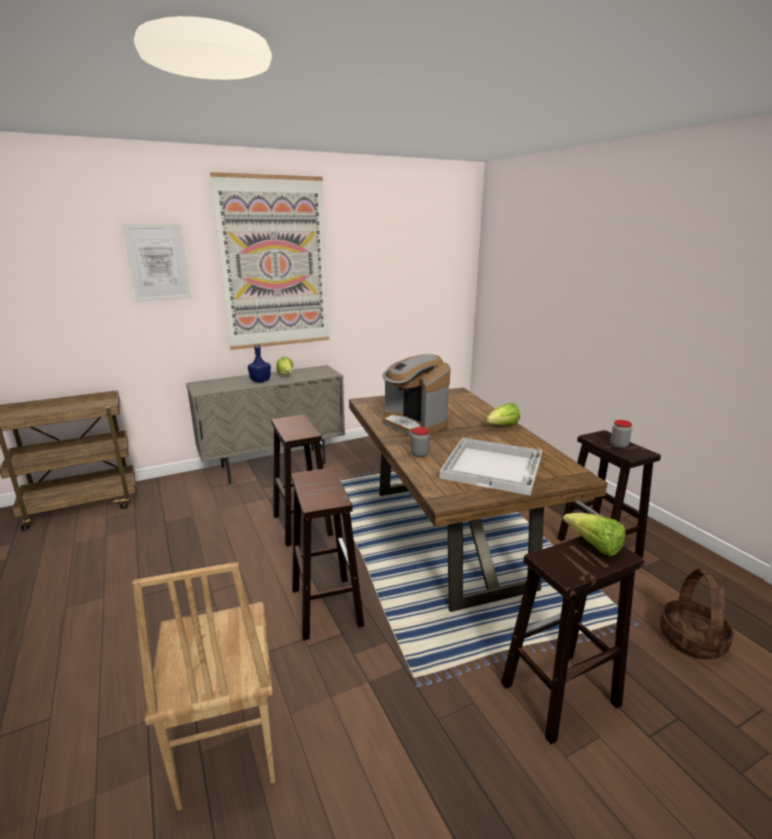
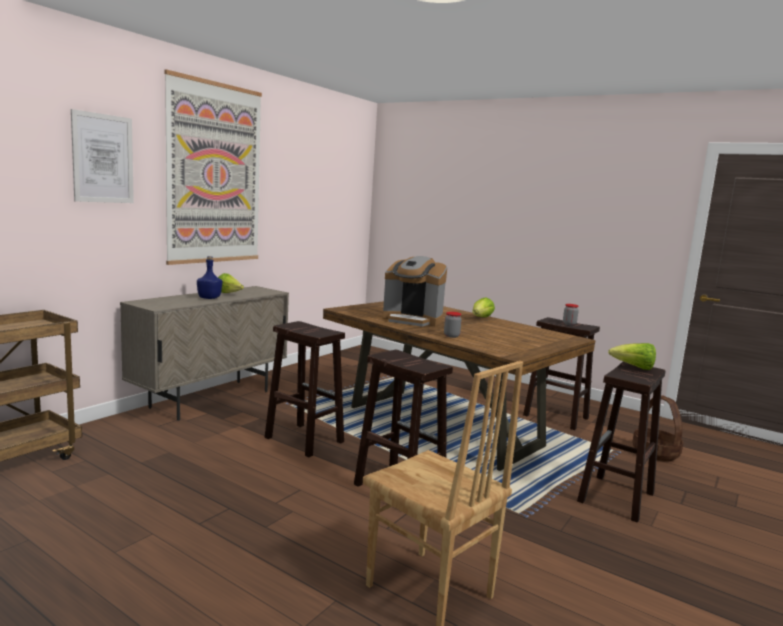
camera: 30 degrees left, 10 degrees down
(493, 467) = (515, 338): white tray -> none

